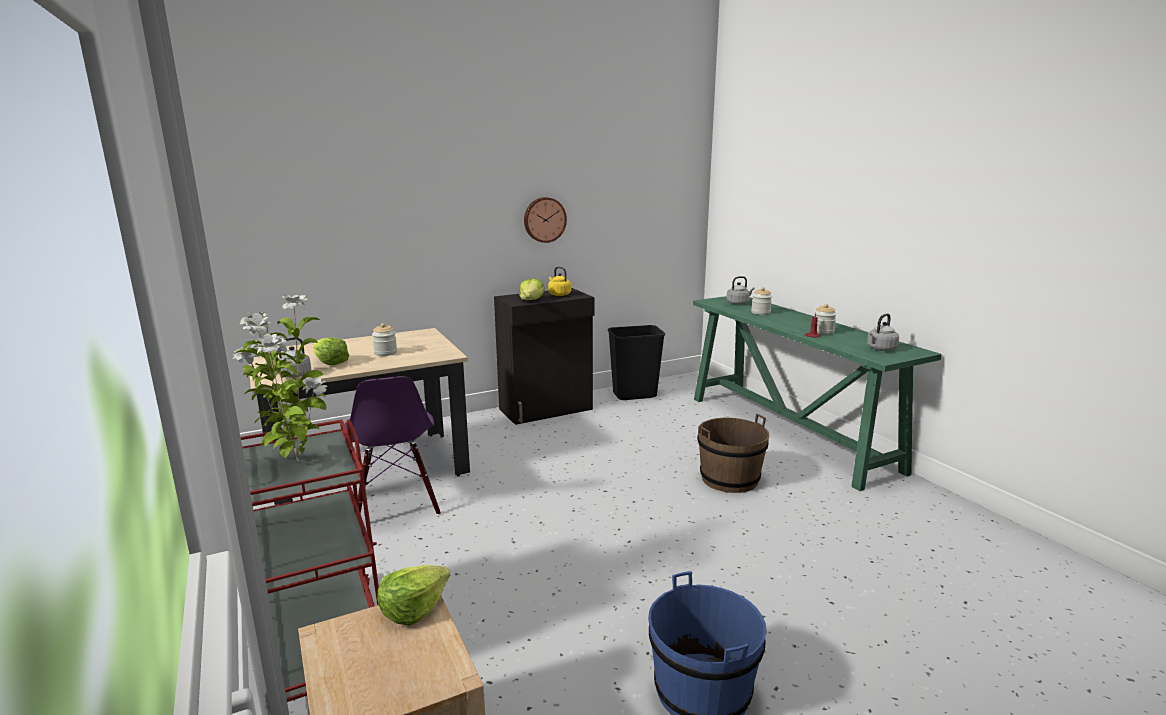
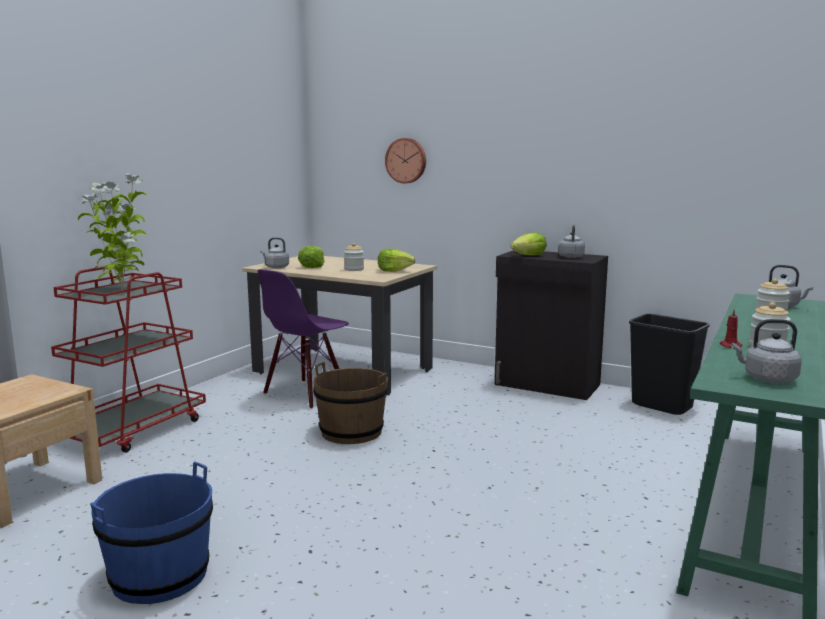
camera: 55 degrees right, 5 degrees down
(413, 609) = (63, 389): lettuce -> lettuce (394, 271)
(544, 219) = (583, 173): wall clock -> wall clock (406, 160)
(558, 294) = (571, 256): yellow kettle -> grey kettle
(729, 479) = (557, 500): brown bucket -> brown bucket (351, 432)

